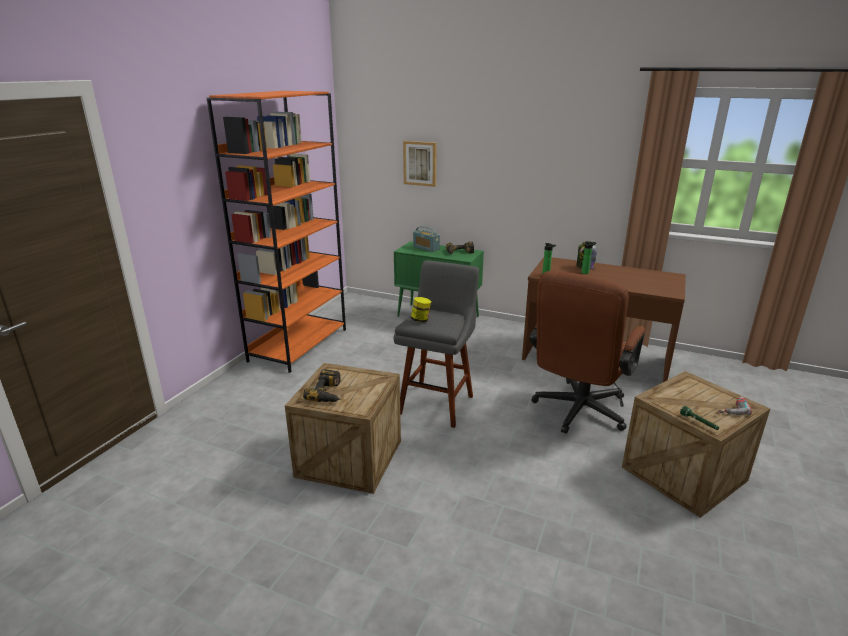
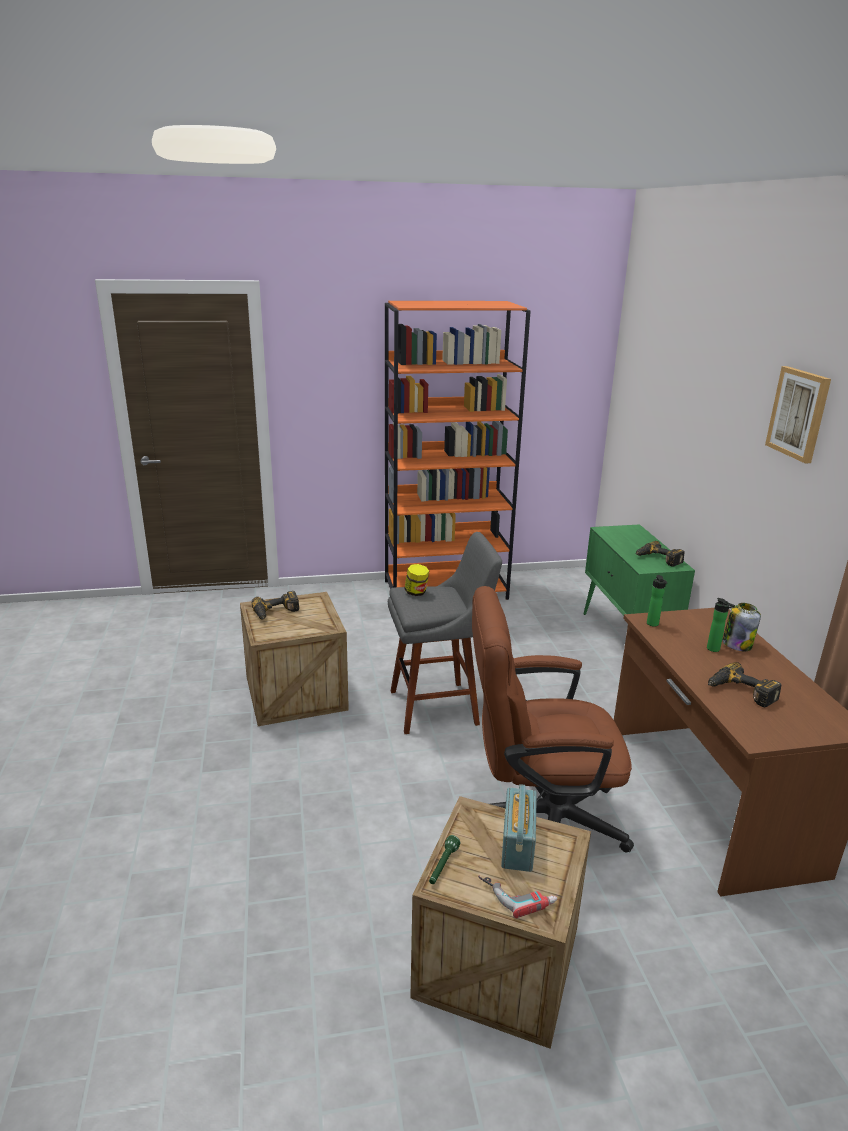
camera: 55 degrees right, 0 degrees up
(420, 163) = (665, 420): picture -> picture (799, 413)
(426, 248) = (634, 538): radio -> radio (517, 844)
(631, 282) = (740, 692): none -> power drill

